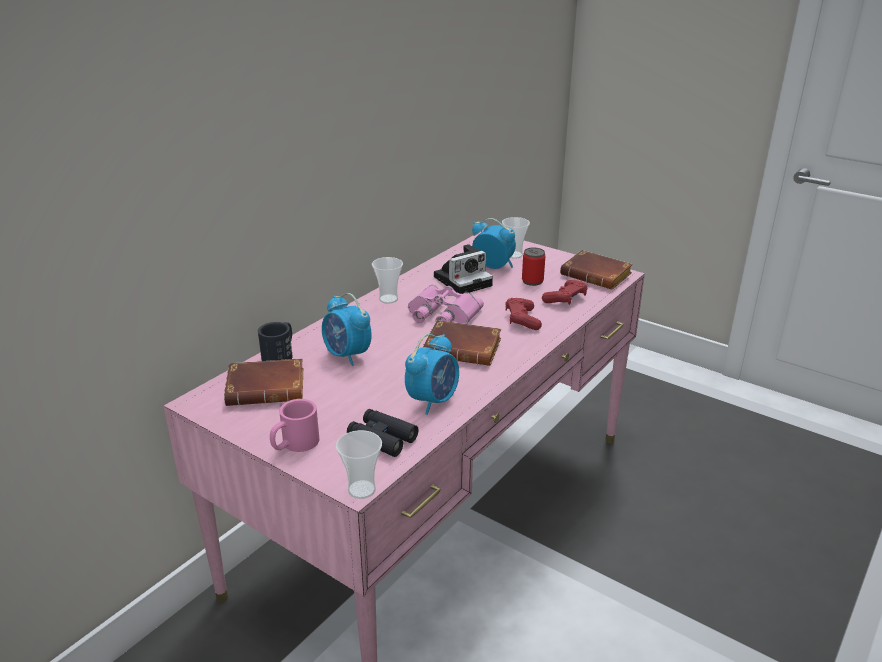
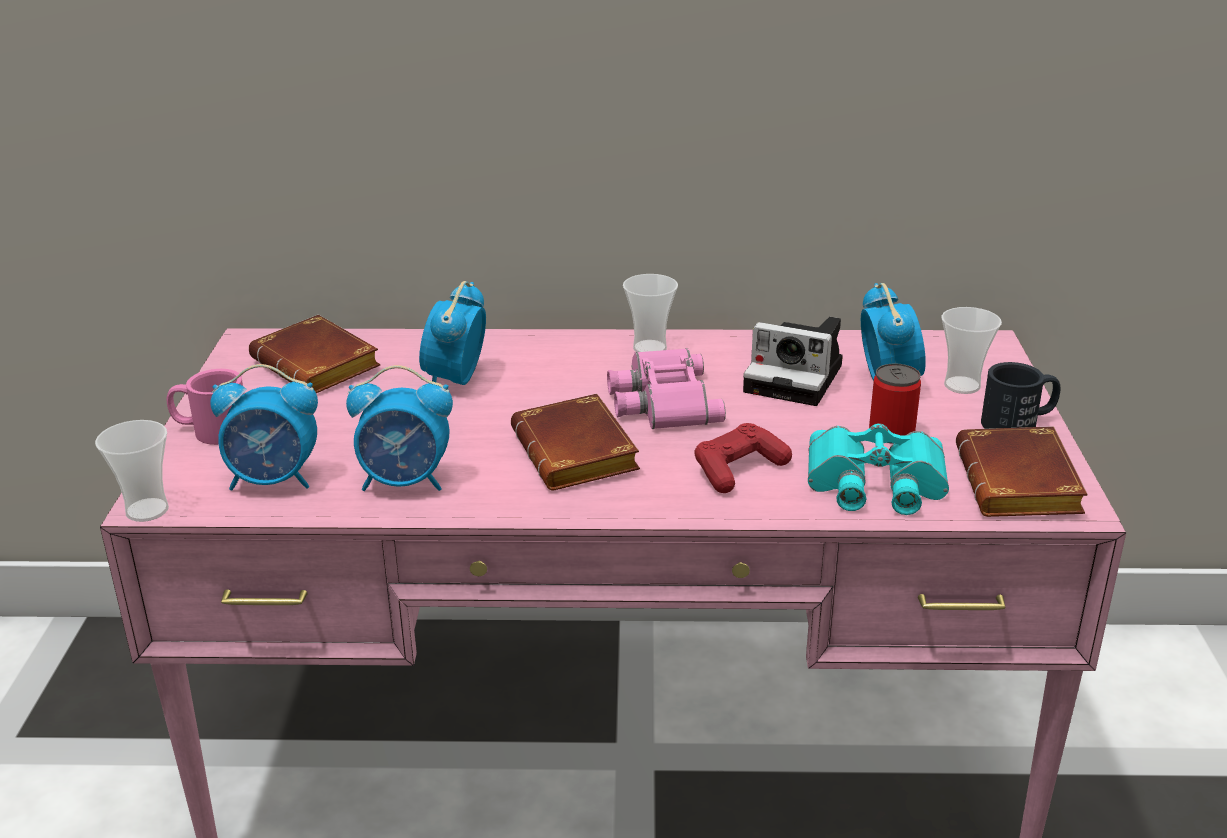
camera: 55 degrees right, 0 degrees up
(280, 354) = (408, 341): black mug -> black mug (1019, 423)
(382, 438) = (274, 481): black binoculars -> alarm clock
(565, 299) = (875, 483): red game controller -> turquoise binoculars

